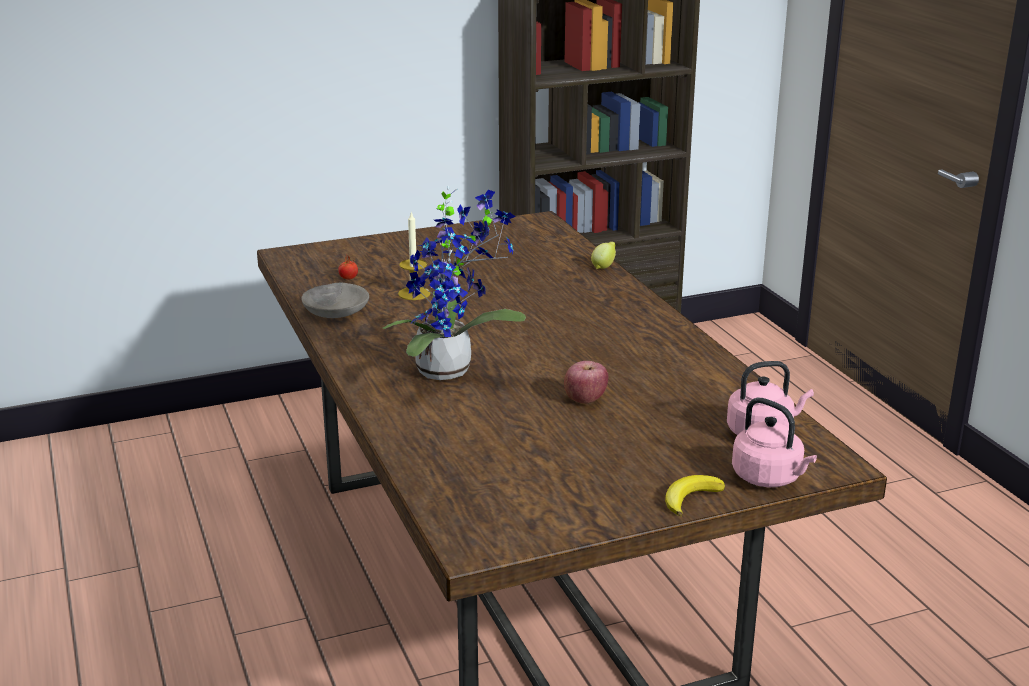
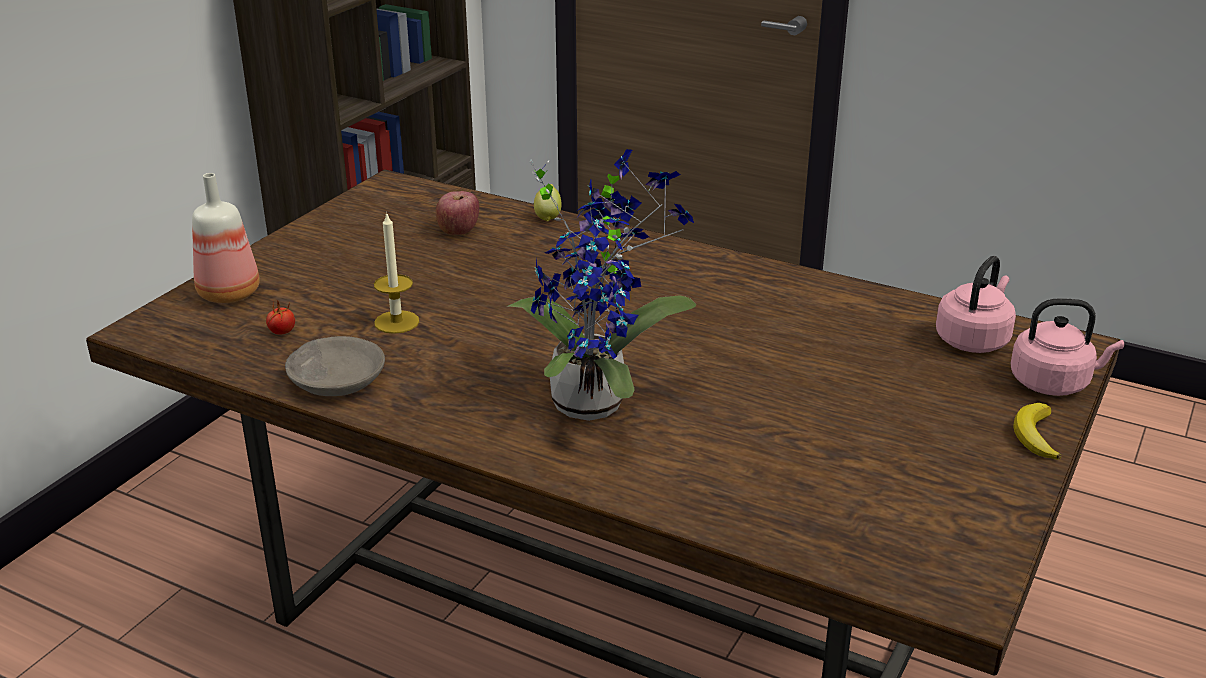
camera: 40 degrees left, 5 degrees up
(355, 251) = (231, 293): none -> bottle
(585, 399) = (778, 373): apple -> apple (458, 230)

